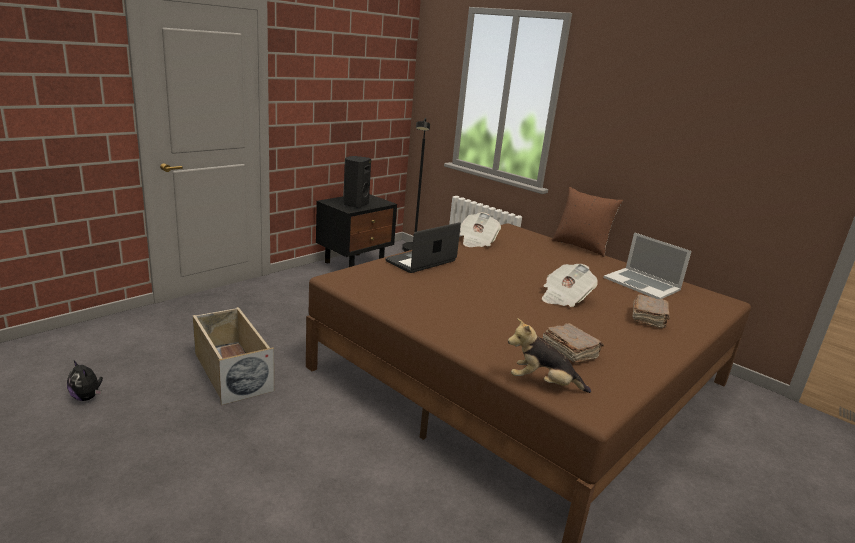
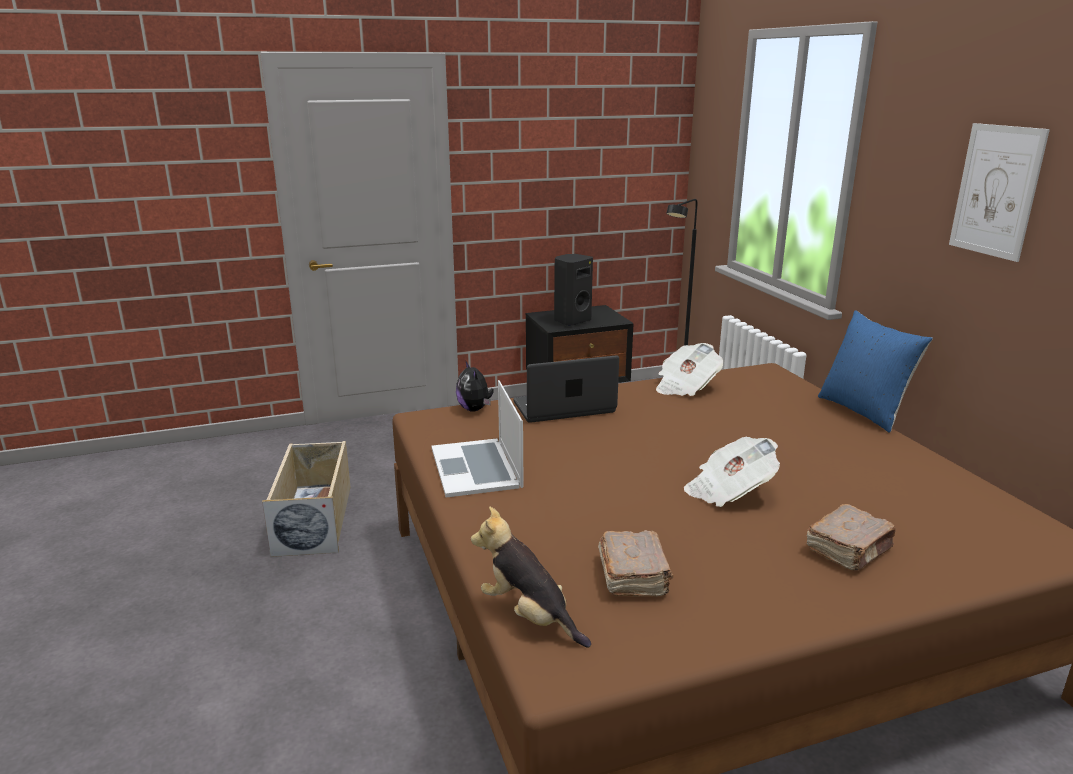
camera: 30 degrees right, 0 degrees up
(87, 397) = (158, 519): plush toy -> plush toy (475, 409)
(581, 246) = (864, 411): brown pillow -> blue pillow
(642, 284) = (911, 488): laptop -> laptop (476, 467)
(656, 116) = (996, 191): none -> picture

